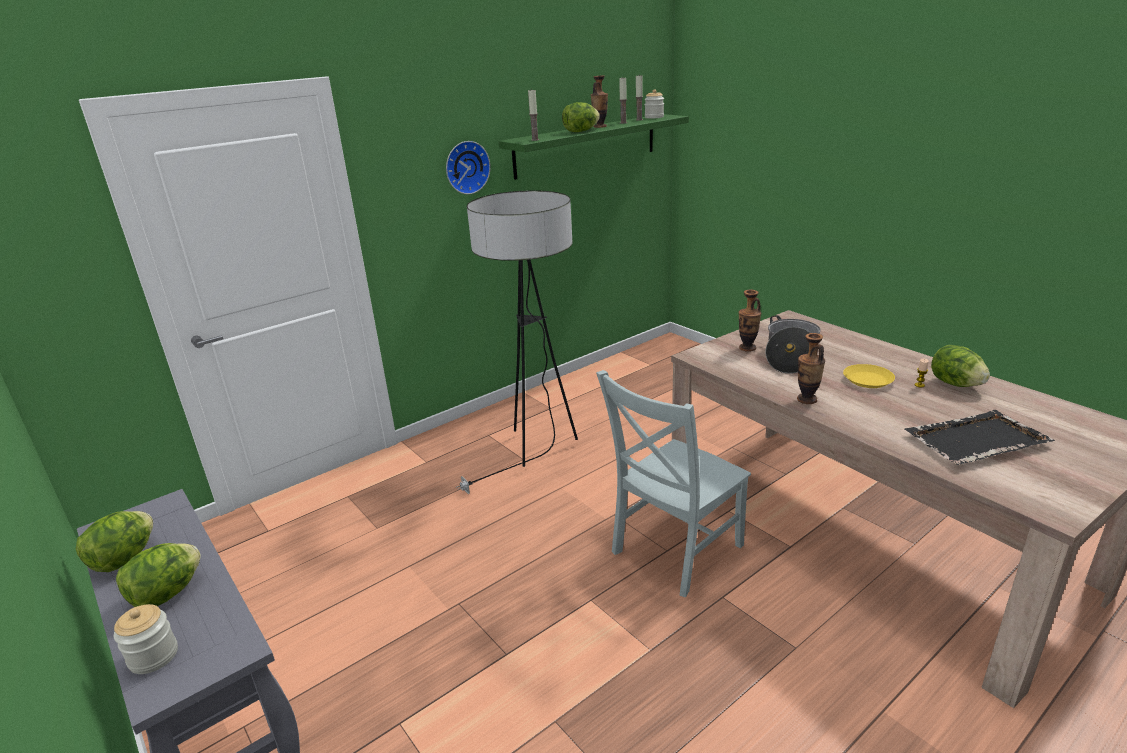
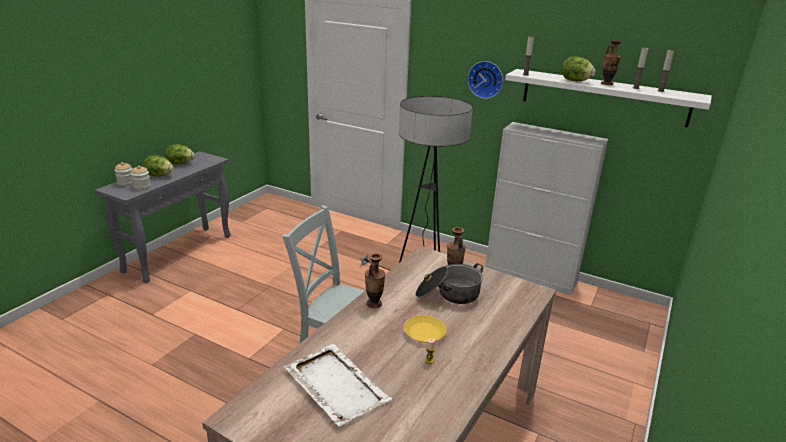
camera: 65 degrees right, 0 degrees up
(579, 380) = (531, 276): none -> white cabinet
(586, 145) = (604, 97): green shelf -> white shelf
(654, 117) = (683, 94): jar -> jar (142, 186)
(955, 384) = (443, 383): lettuce -> none
(974, 440) = (335, 385): black tray -> white tray

